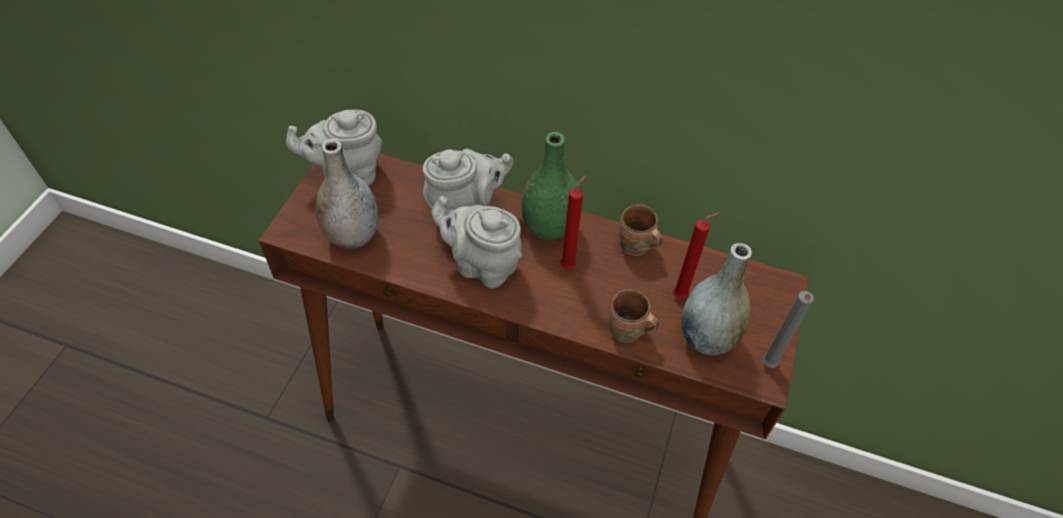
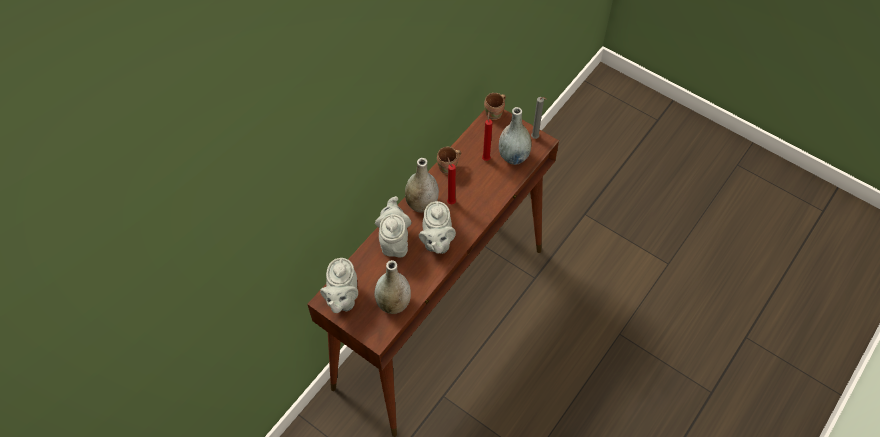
camera: 70 degrees left, 5 degrees up
(482, 265) = (437, 242): grey teapot -> grey teapot turned 45 degrees counterclockwise
(549, 228) = (422, 204): green vase -> grey vase
(627, 332) = (500, 188): brown mug -> brown mug (495, 114)

